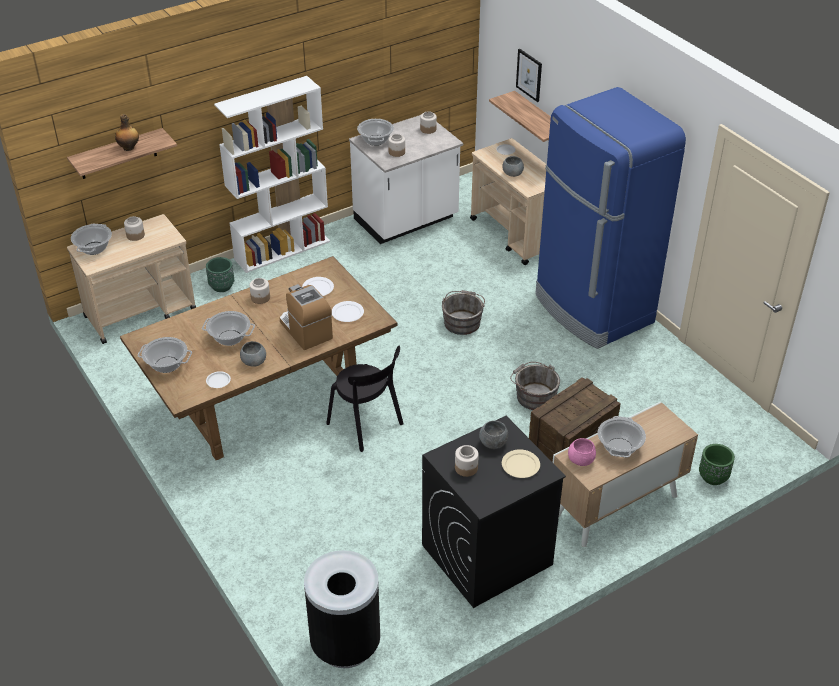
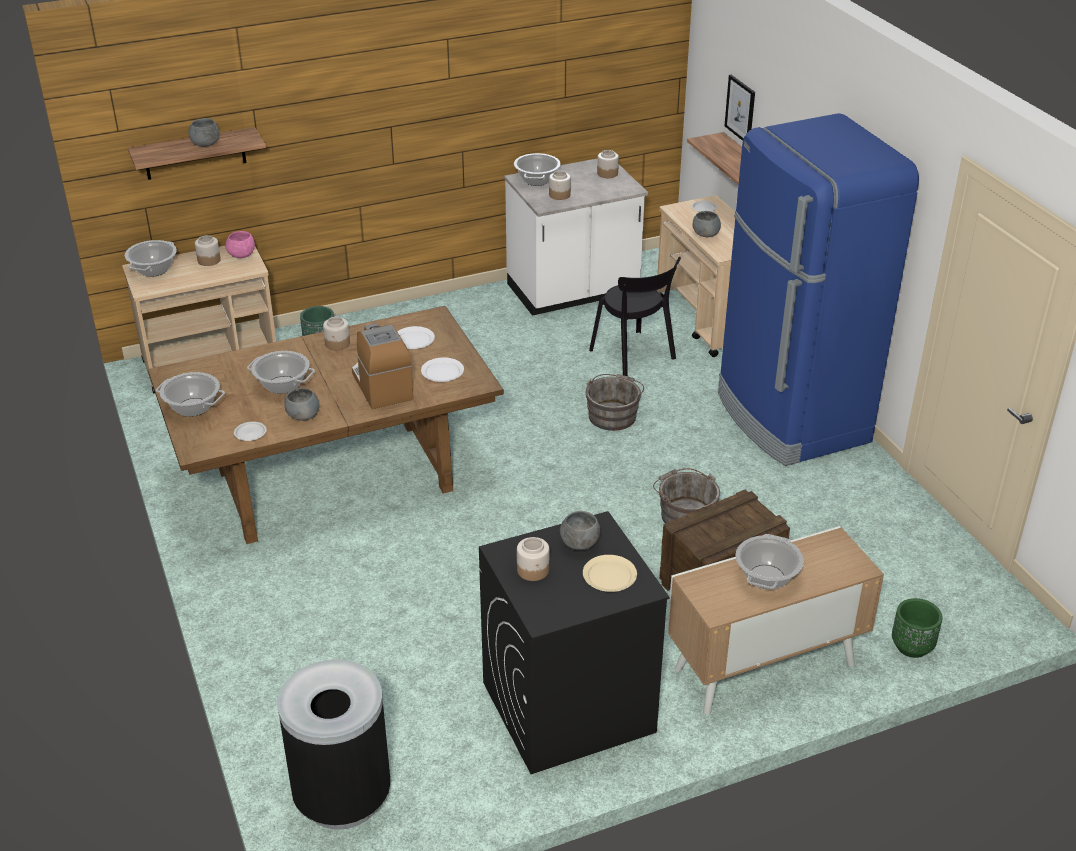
camera: 10 degrees right, 5 degrees down
(129, 148) = (206, 144): bottle -> grey bowl
(282, 250) = (408, 310): white bookcase -> none
(367, 426) = (453, 525): black chair -> black chair (634, 356)
(581, 460) = (708, 587): pink bowl -> pink bowl (241, 255)

